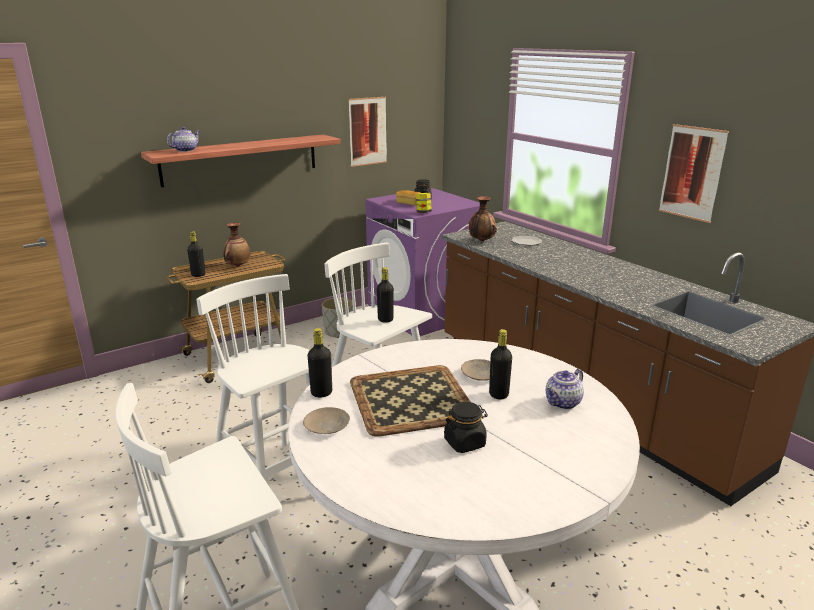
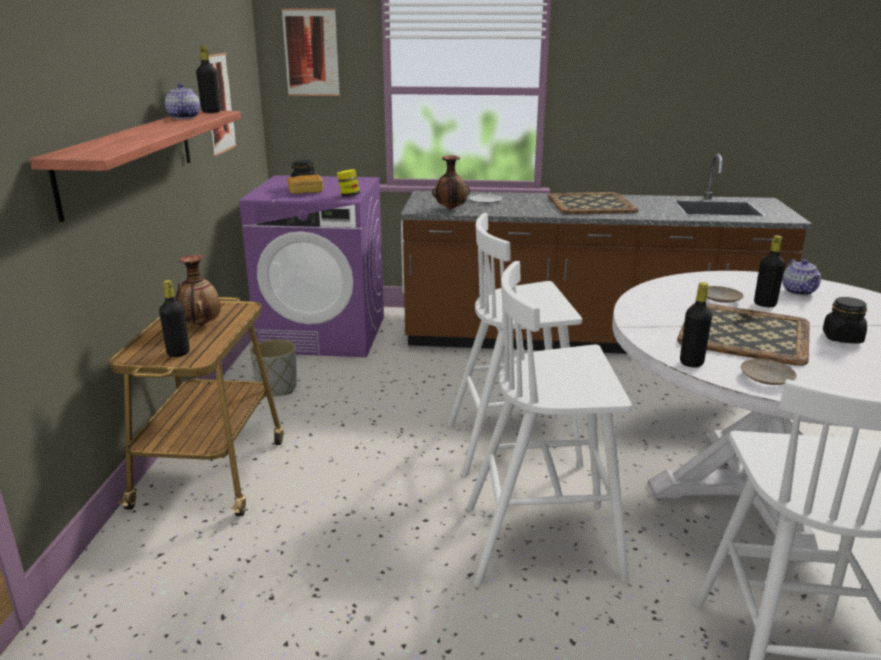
camera: 50 degrees left, 0 degrees up
(186, 150) = (102, 145): teapot -> teapot (184, 117)
(385, 319) = (534, 299): black bottle -> black bottle (211, 112)
(597, 269) = (591, 204): none -> tray
(692, 173) = (629, 97): picture -> picture (311, 53)

